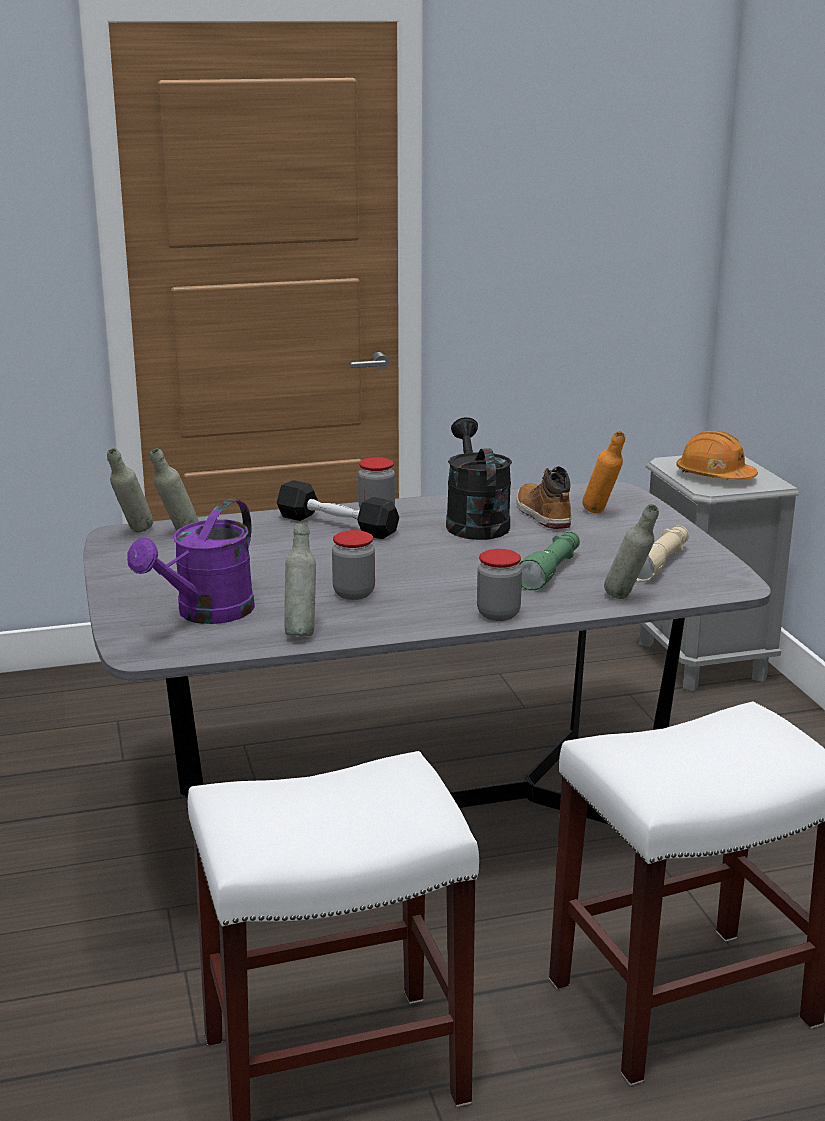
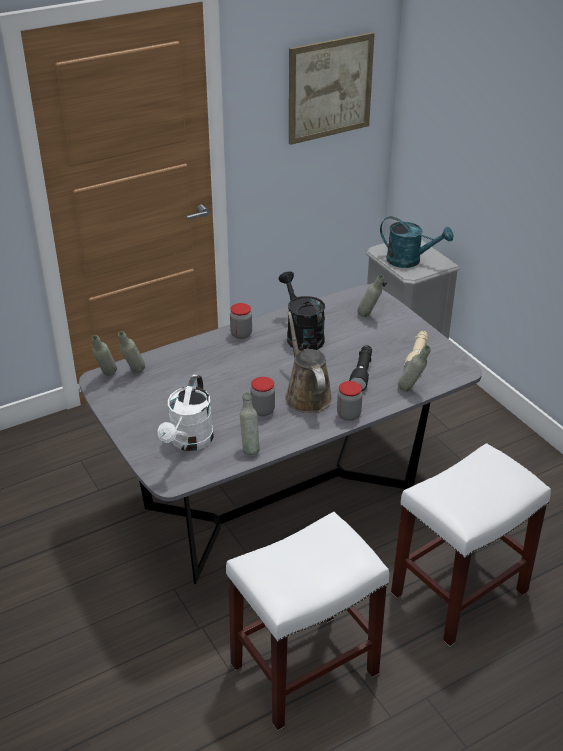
camera: 15 degrees left, 15 degrees up
(206, 614) = (189, 442): purple watering can -> white watering can
(337, 525) = (224, 350): black dumbbell -> none
(440, 584) = (306, 394): none -> brown watering can
(542, 514) = (336, 322): boot -> none
(551, 571) = (362, 373): green flashlight -> black flashlight
(601, 513) = (369, 317): orange bottle -> grey bottle
(606, 197) = (330, 88): none -> picture
(714, 476) = (410, 261): orange hard hat -> turquoise watering can

